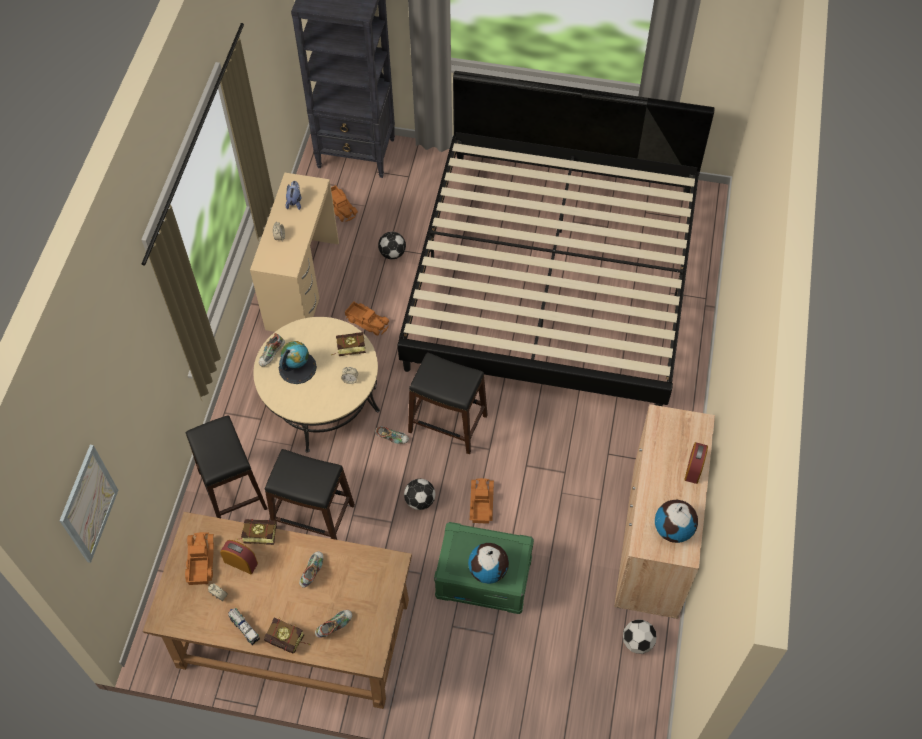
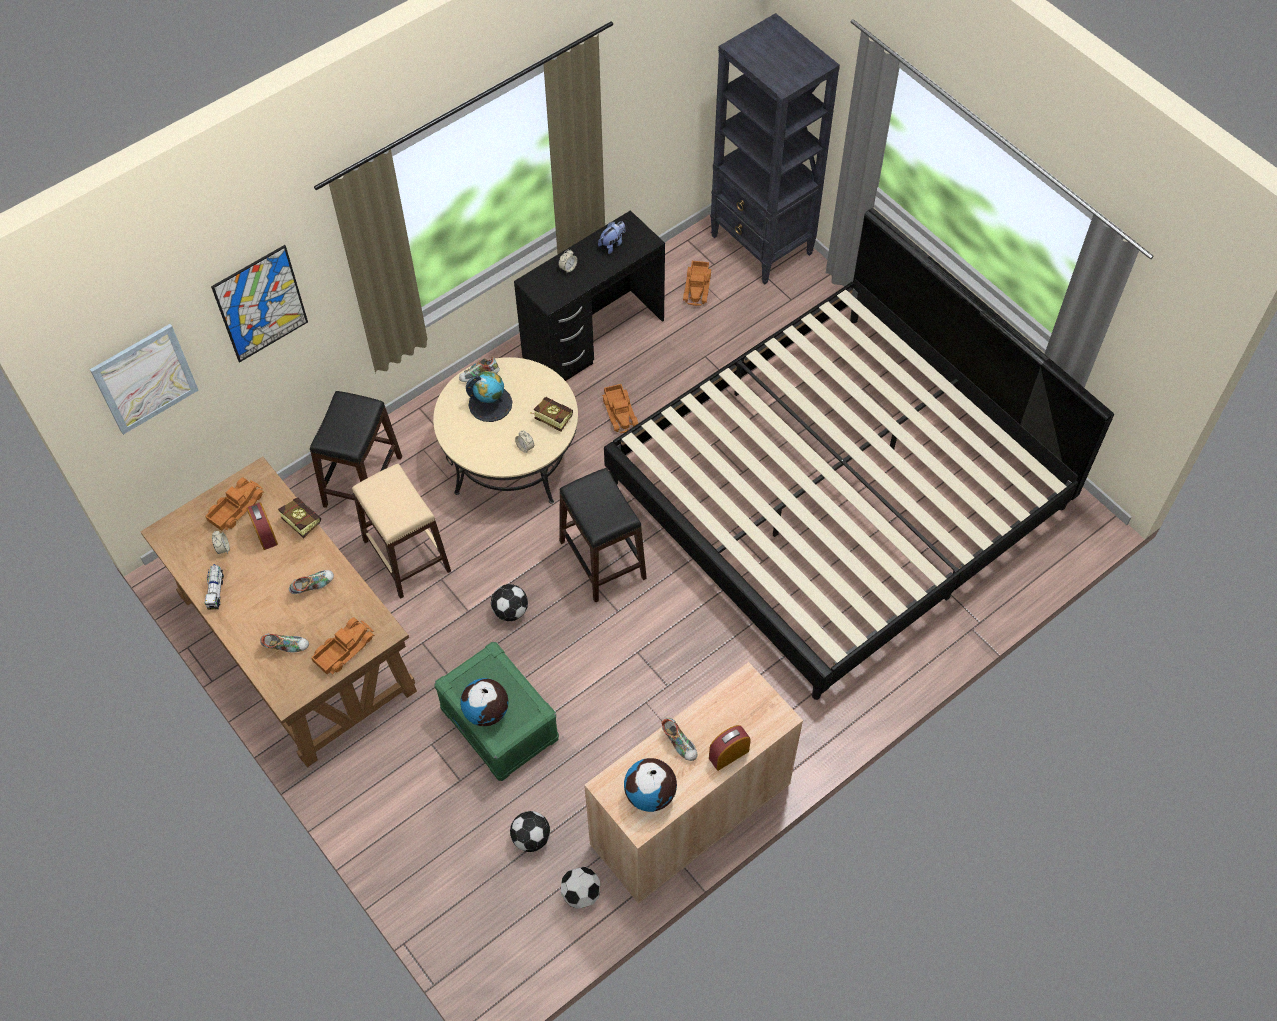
camera: 40 degrees right, 0 degrees up
(129, 389) = (260, 304): none -> picture
(289, 641) = (239, 630): book -> none
(302, 285) = (593, 338): beige desk -> black desk
(313, 516) = (407, 555): black stool -> beige stool
(392, 253) = (704, 363): football -> football (531, 837)
(392, 438) = (540, 535): shoe -> shoe (679, 742)
(480, 503) = (562, 654): toy truck -> toy truck (343, 649)

